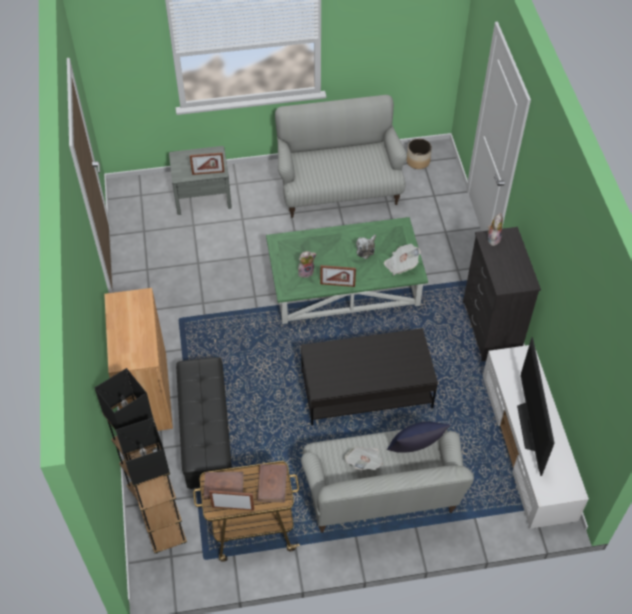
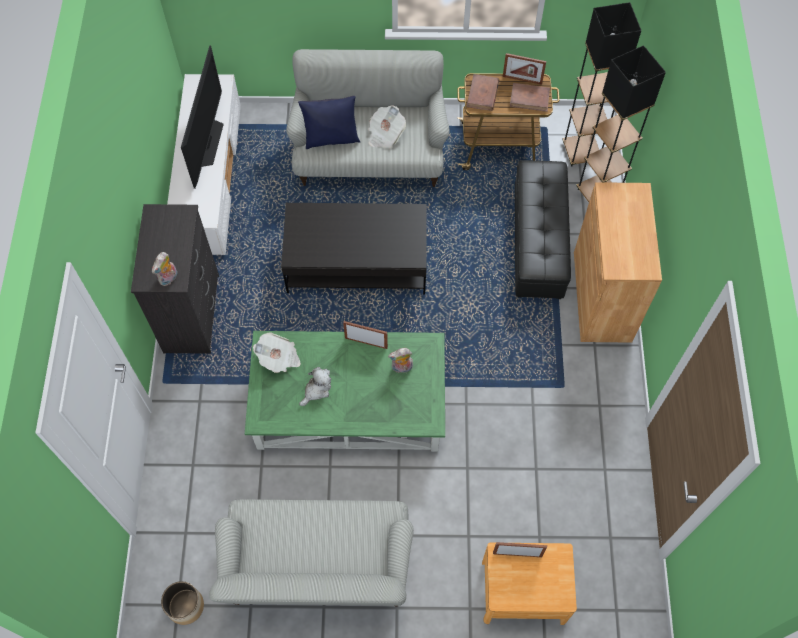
camera: 170 degrees left, 10 degrees up
(202, 196) = (523, 591): grey nightstand -> brown nightstand

